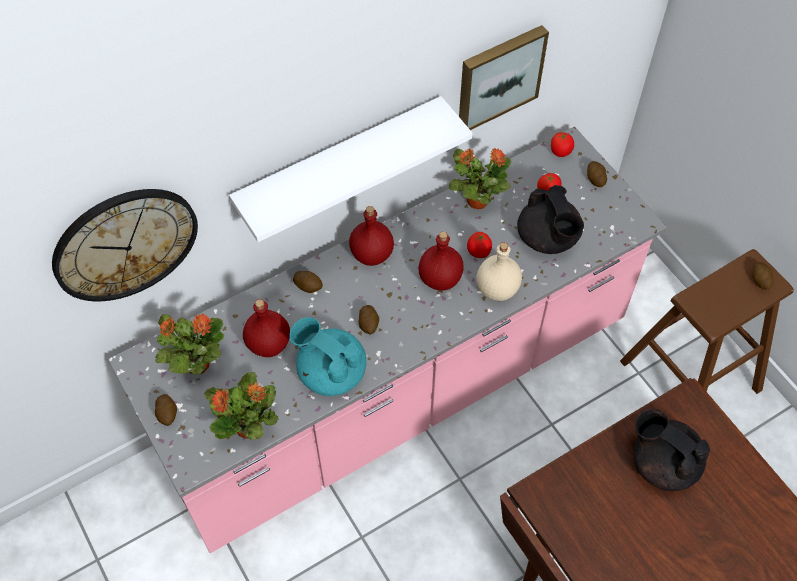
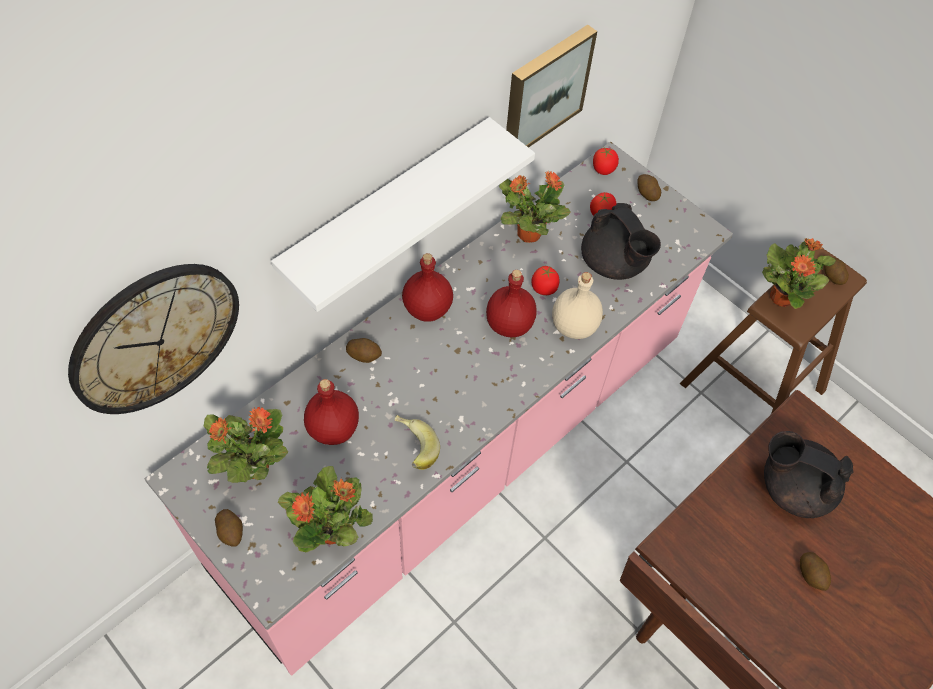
camera: 15 degrees left, 0 degrees up
(331, 372) = (412, 449): turquoise teapot -> banana
(369, 324) = (442, 387): potato -> potato (811, 574)
(705, 292) = (782, 297): none -> potted plant

